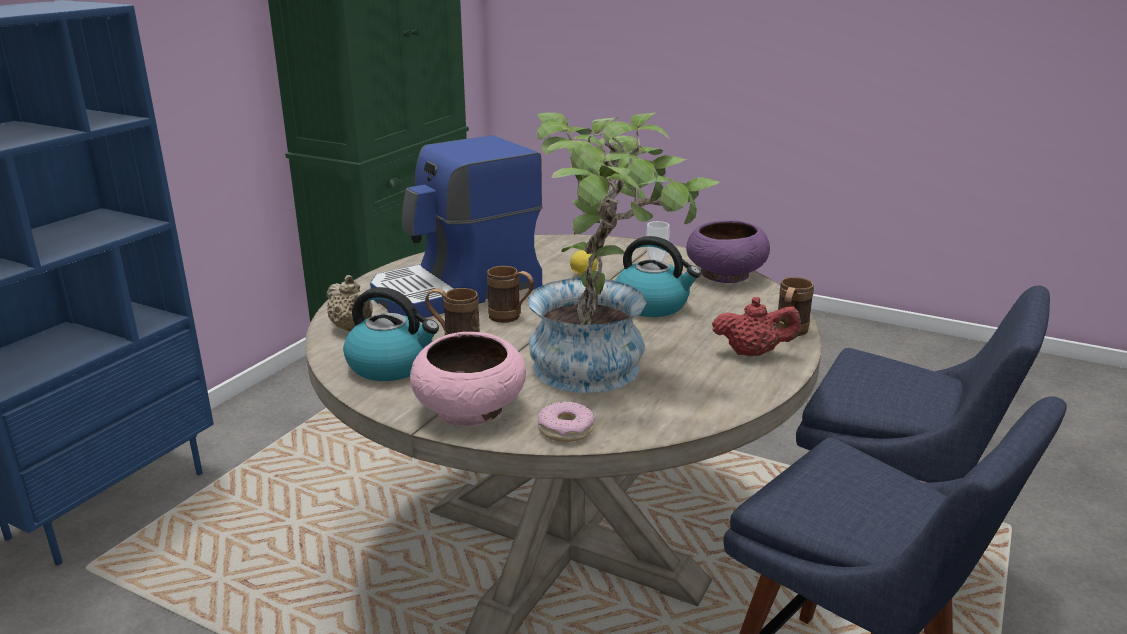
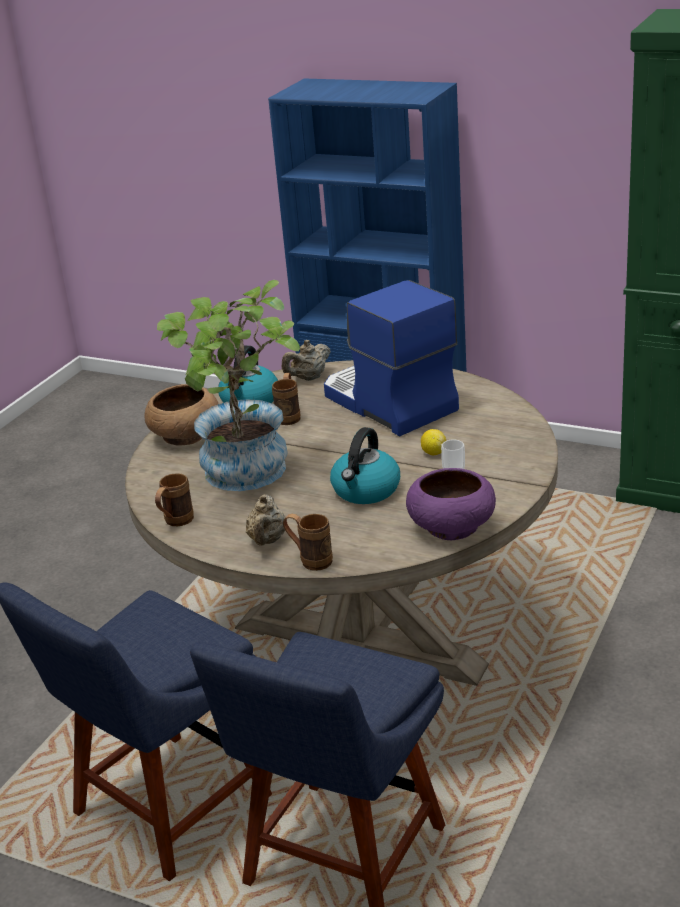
camera: 90 degrees right, 5 degrees up
(471, 410) = (185, 436): pink bowl -> brown bowl
(511, 318) = (332, 431): brown mug -> brown mug (175, 522)
(565, 429) = (155, 470): donut -> none
(753, 353) = (267, 541): red teapot -> beige teapot

